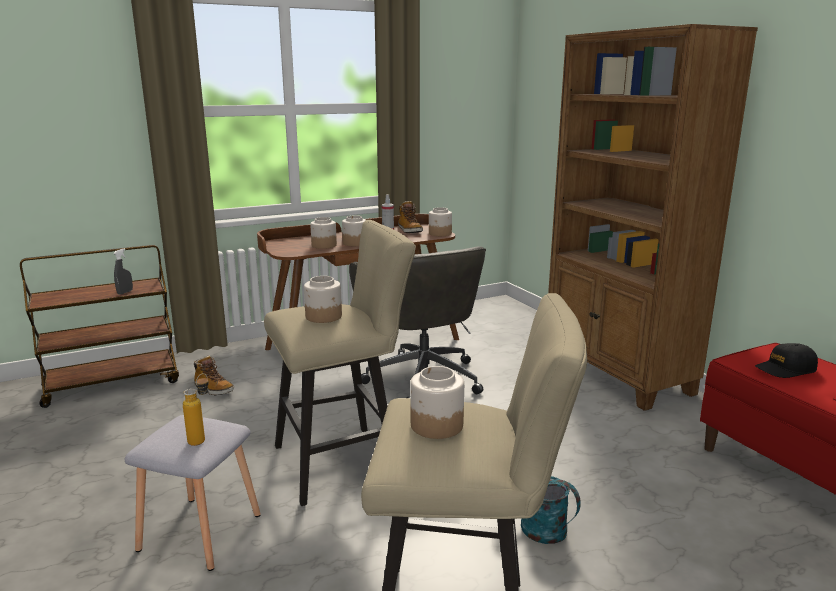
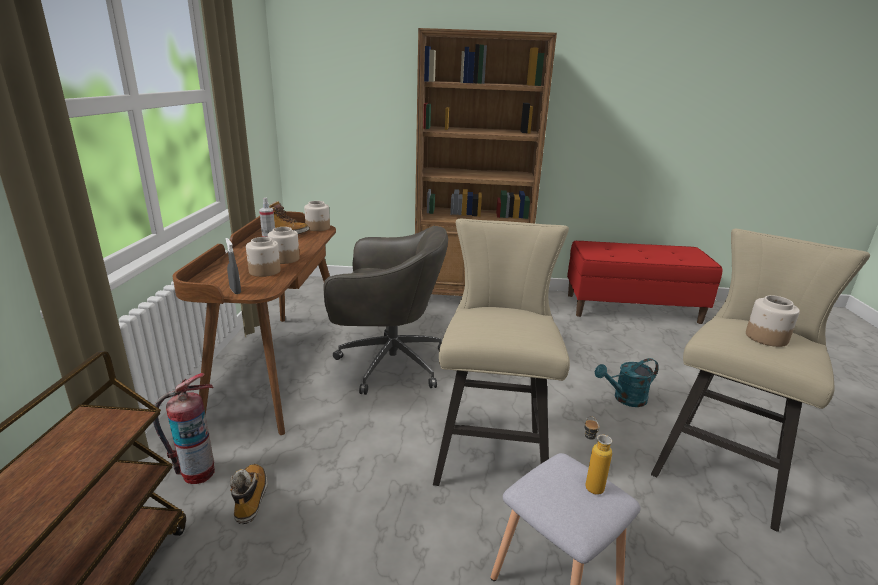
camera: 60 degrees left, 5 degrees up
(125, 292) = (104, 446): grey spray bottle -> grey spray bottle (235, 291)
(213, 389) = (251, 498): boot -> boot turned 75 degrees counterclockwise
(224, 366) = (198, 473): none -> fire extinguisher
(324, 316) = (516, 321): jar -> none
(785, 369) = (610, 252): black cap -> none

